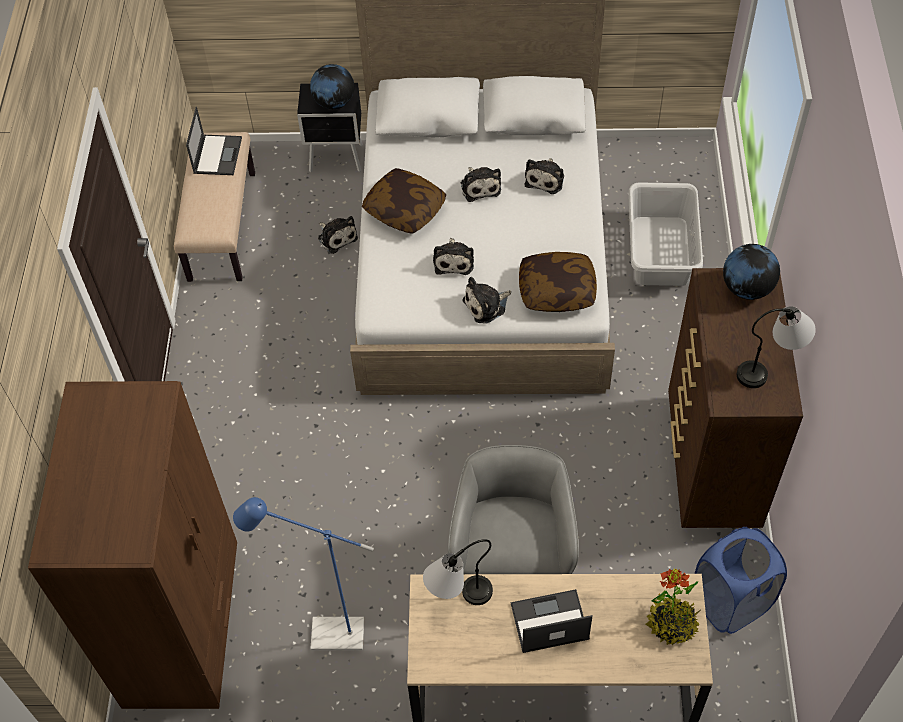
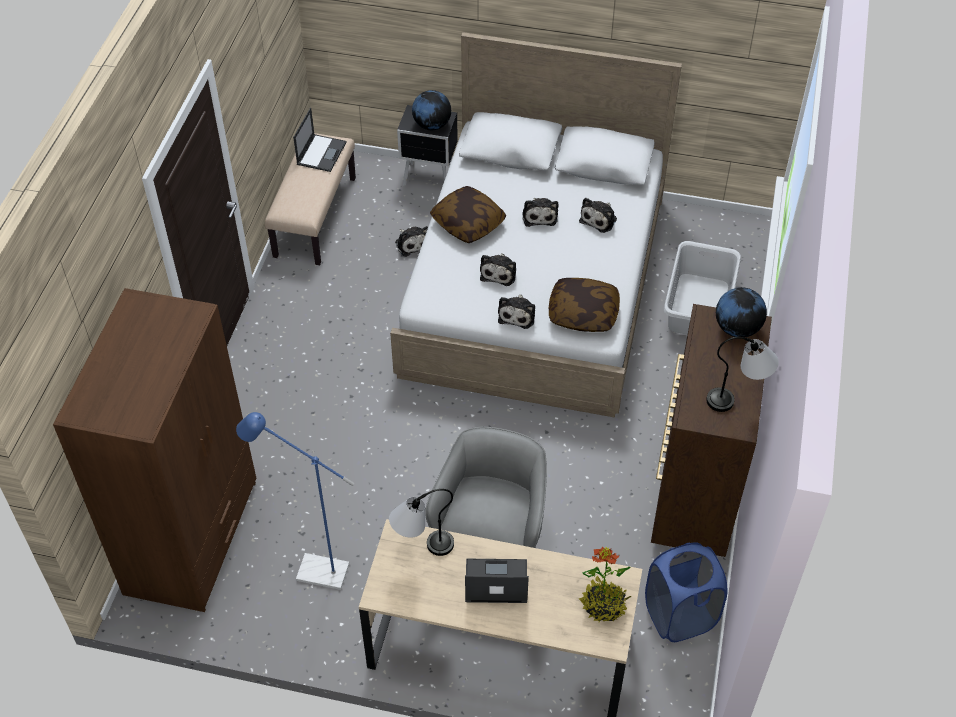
camera: 10 degrees right, 5 degrees down
(486, 305) = (517, 314): plush toy -> plush toy turned 60 degrees counterclockwise

